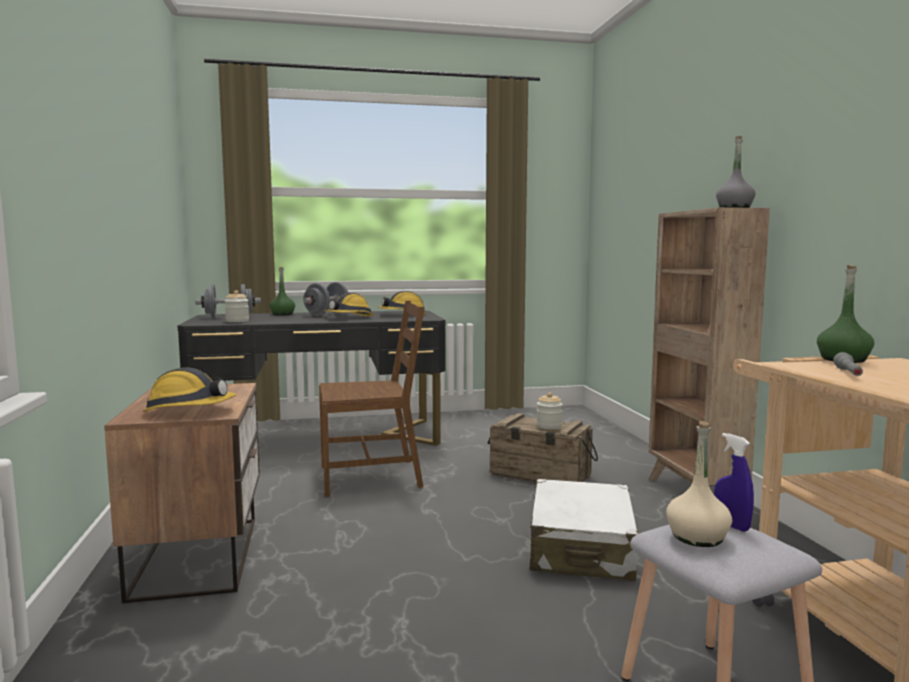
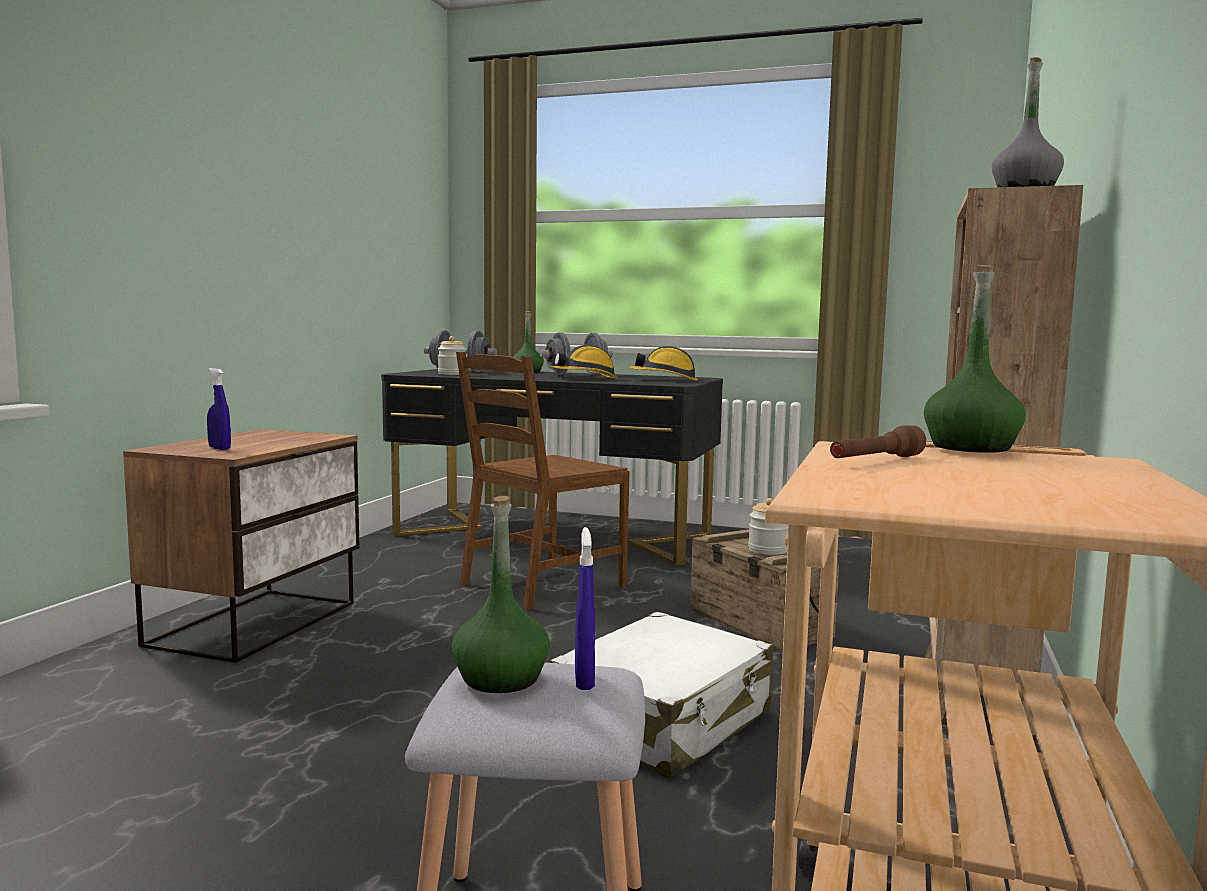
camera: 30 degrees right, 0 degrees up
(189, 410) = (219, 448): hard hat -> blue spray bottle
(371, 476) = (541, 585): brown chair -> brown chair turned 120 degrees clockwise
(697, 537) = (501, 679): beige bottle -> green bottle
(848, 374) = (875, 461): grey flashlight -> brown flashlight

